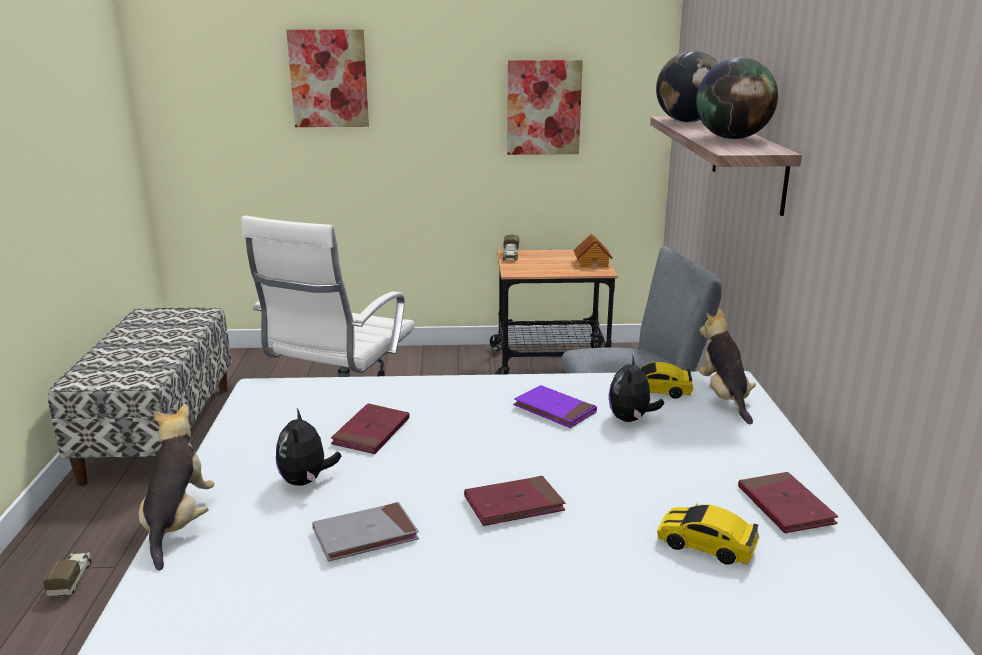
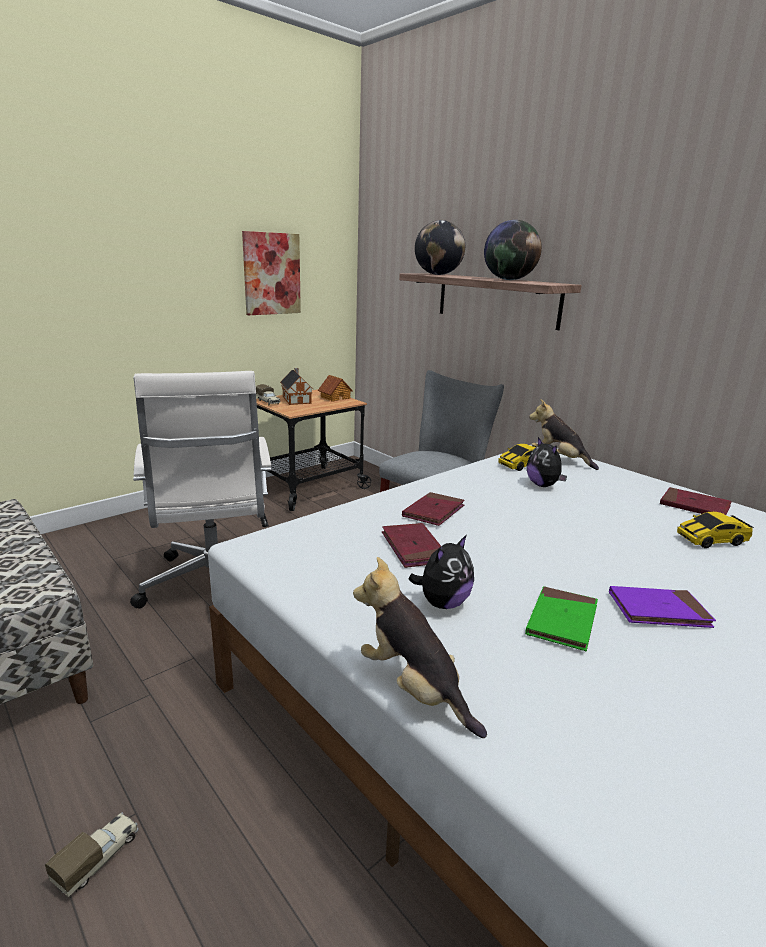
camera: 40 degrees left, 0 degrees up
(71, 580) = (98, 858): toy truck -> toy truck turned 75 degrees clockwise
(306, 481) = (442, 603): plush toy -> plush toy turned 90 degrees counterclockwise
(329, 78) = (73, 241): picture -> none
(365, 535) = (562, 621): grey book -> green book
(514, 505) = (593, 559): red book -> red book (433, 512)
(545, 258) = (297, 399): none -> toy house
(554, 410) = (494, 493): purple book -> purple book (658, 610)

